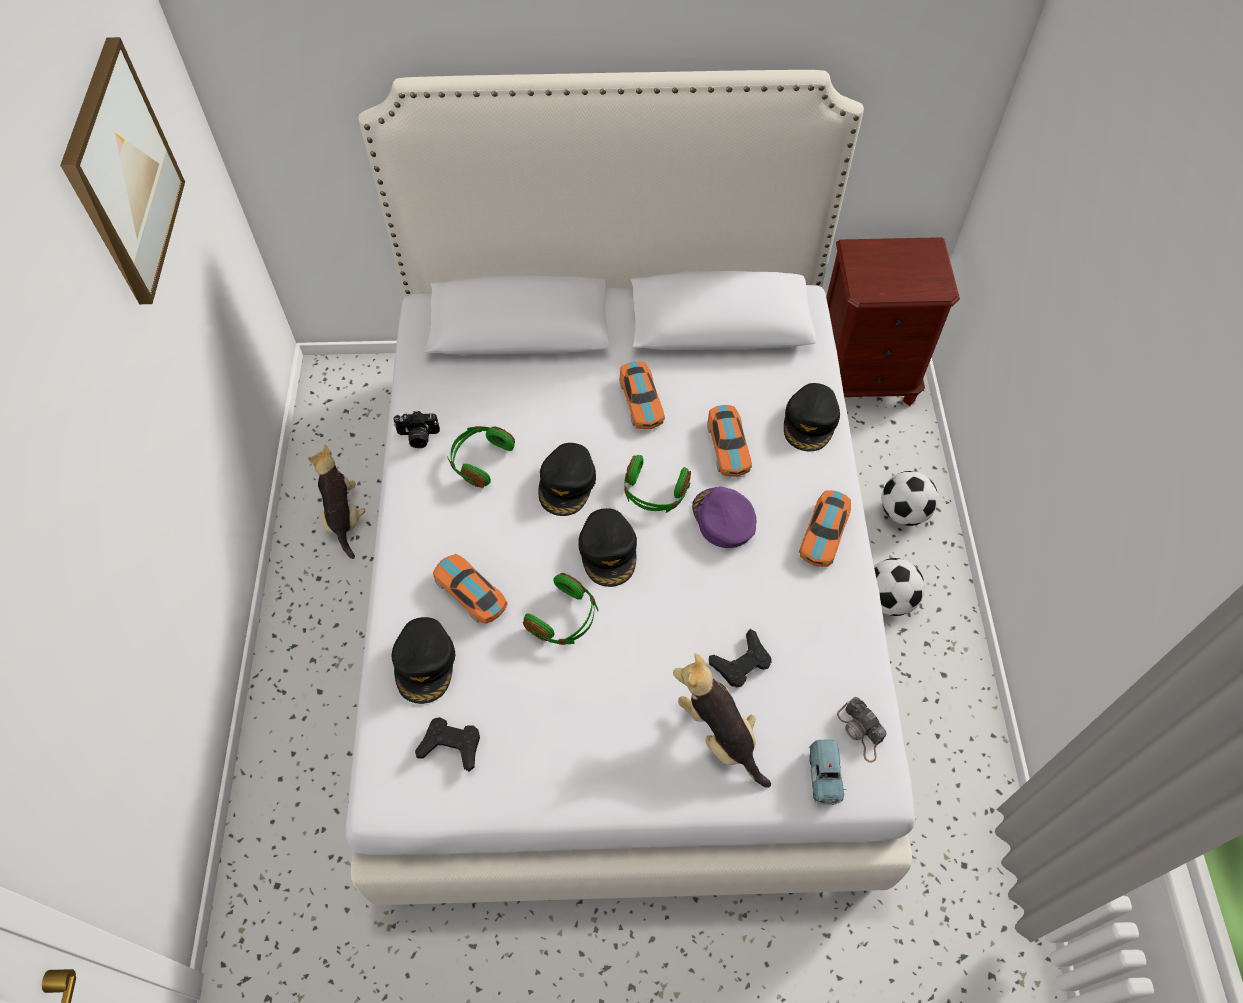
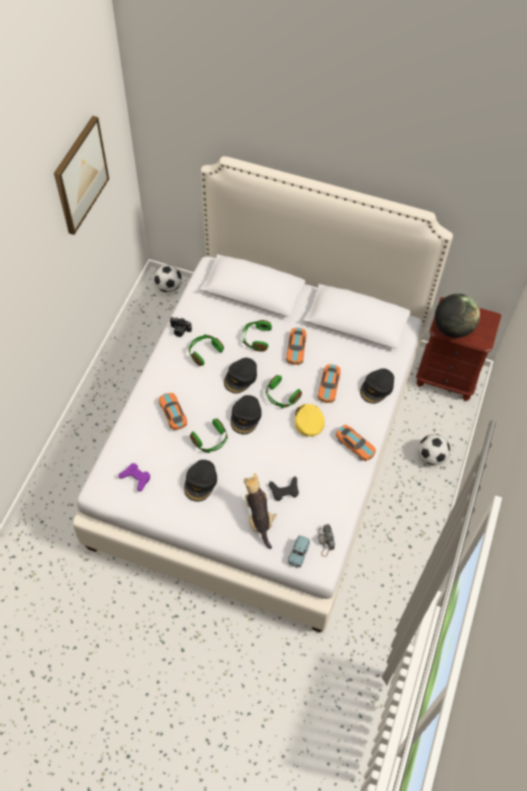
camera: 20 degrees right, 0 degrees up
(343, 516) = (138, 358): plush toy -> none
(425, 663) = (139, 438): black cap -> black cap (201, 482)
(451, 745) = (136, 478): black game controller -> purple game controller
(563, 406) = (256, 338): none -> green headphones
(723, 519) = (308, 421): purple cap -> yellow cap
(824, 533) = (355, 445): toy car -> toy car turned 90 degrees counterclockwise
(883, 284) = (452, 329): none -> globe
(888, 599) = (399, 498): football -> football (168, 287)

